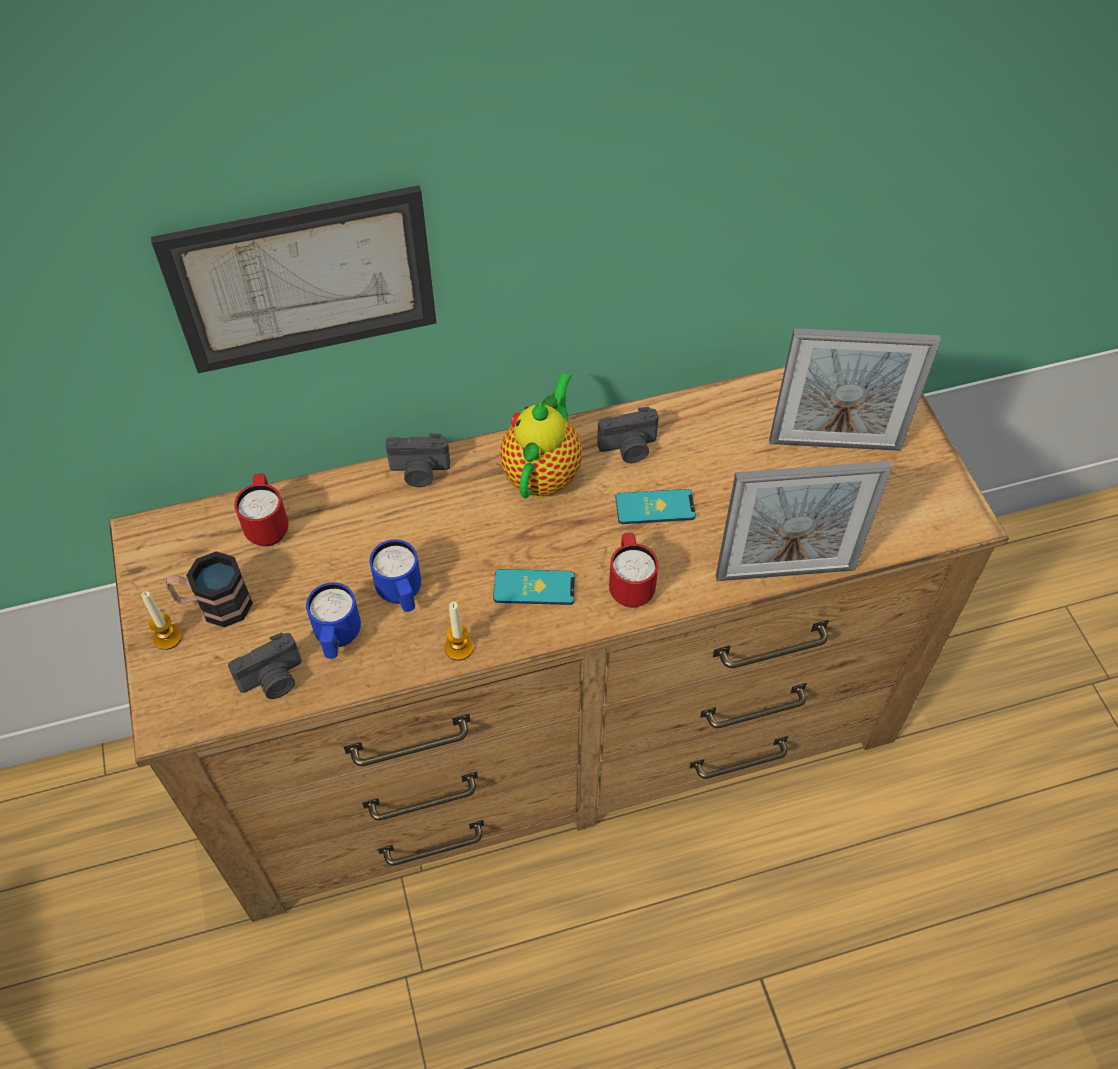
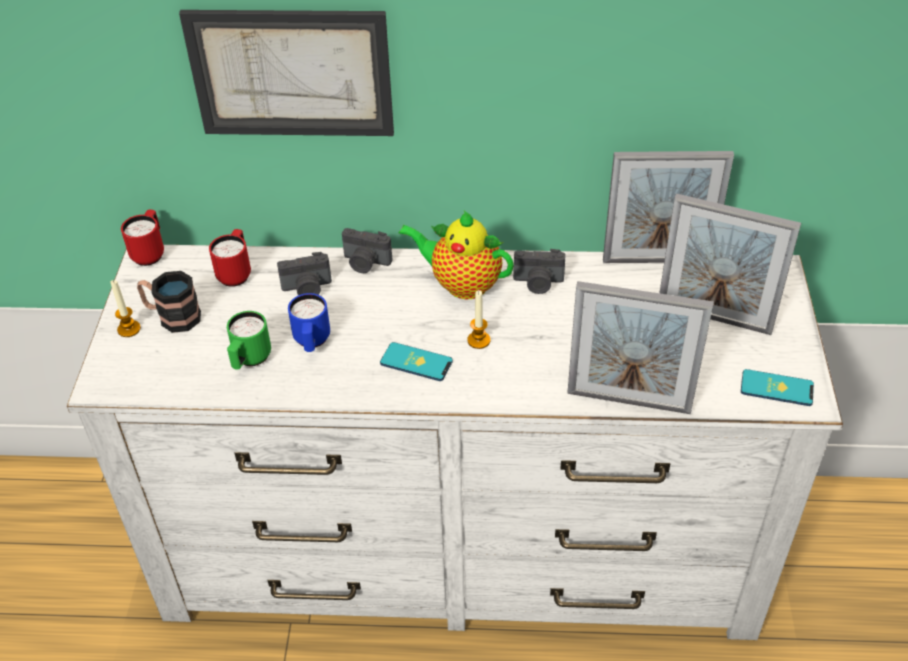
camera: 20 degrees right, 10 degrees down
(273, 680) = (189, 376): camera -> camera (307, 289)
(337, 638) = (250, 360): blue mug -> green mug
(459, 648) = (337, 389): candle -> candle (478, 340)
(543, 472) = (461, 284): teapot -> teapot turned 105 degrees counterclockwise
(557, 735) = (460, 550): brown dresser -> white dresser
(630, 585) = (494, 379): red mug -> red mug (150, 252)
(655, 507) = (540, 329): phone -> phone (776, 388)
(747, 387) = (657, 260): none -> picture frame

